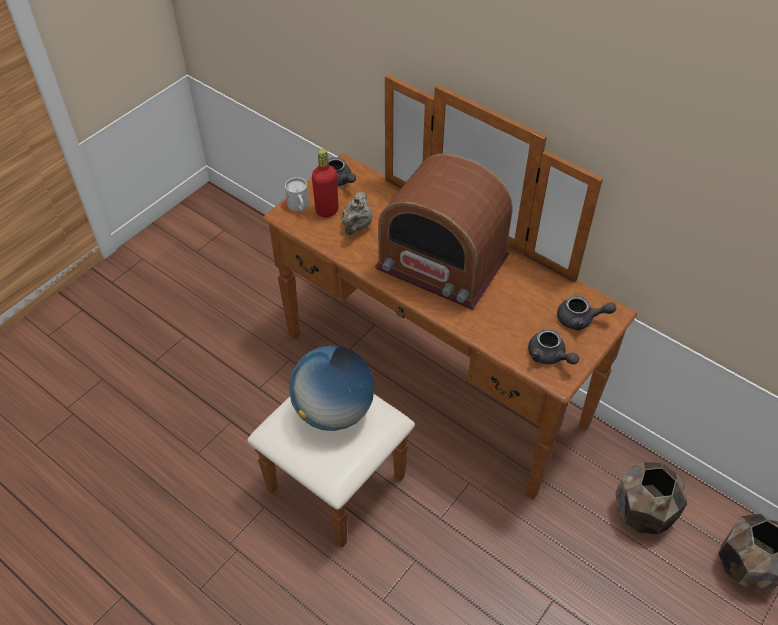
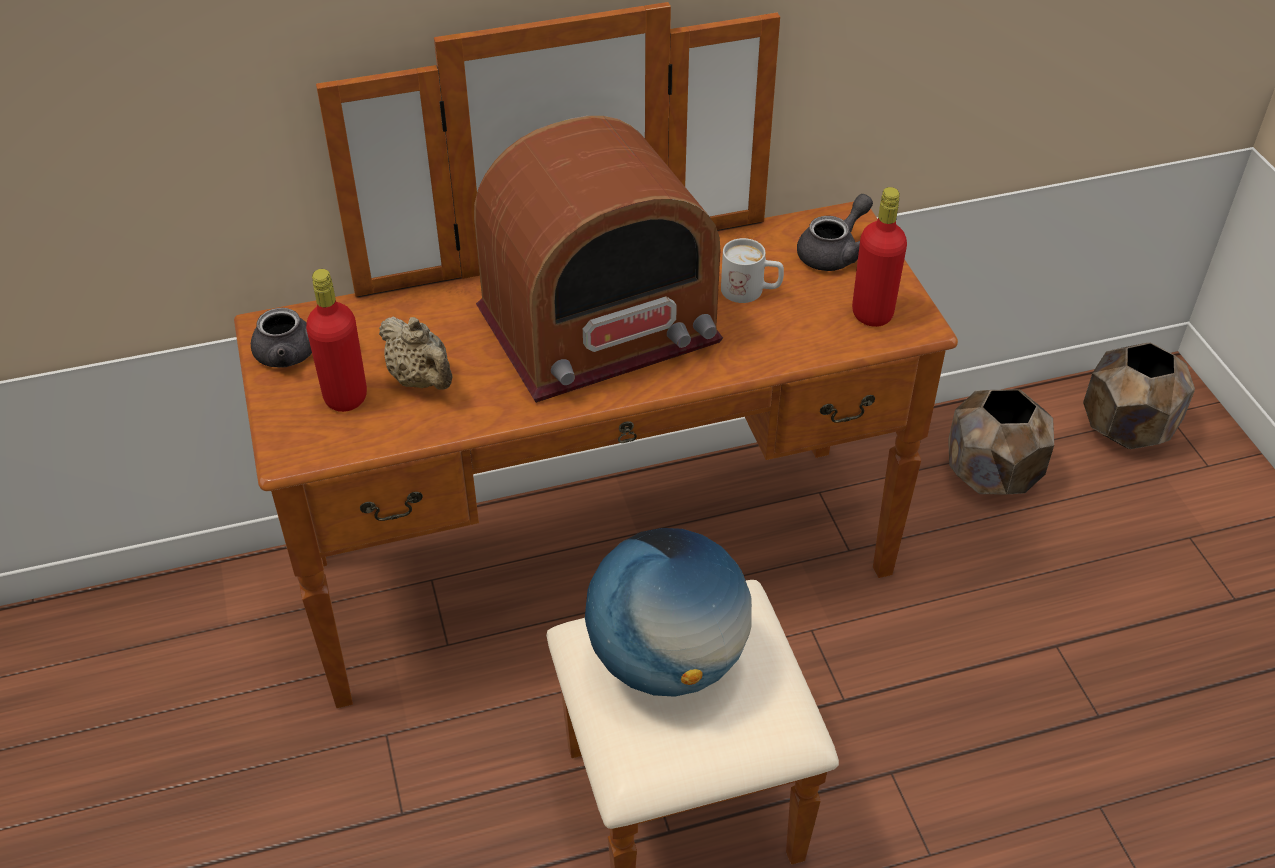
camera: 55 degrees left, 5 degrees down
(299, 207) = (297, 426): white mug -> white mug (751, 291)
(549, 356) = (872, 313): grey teapot -> red bottle

